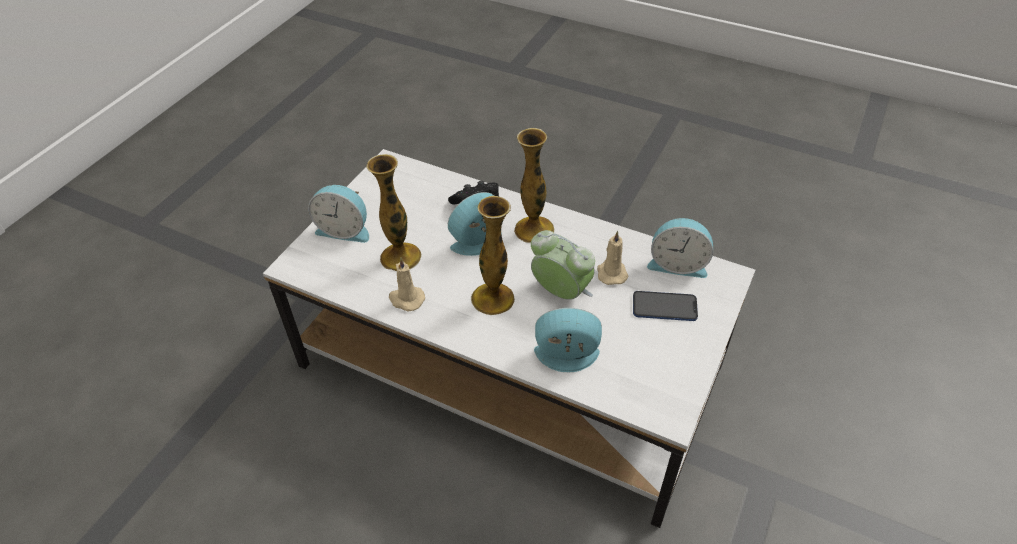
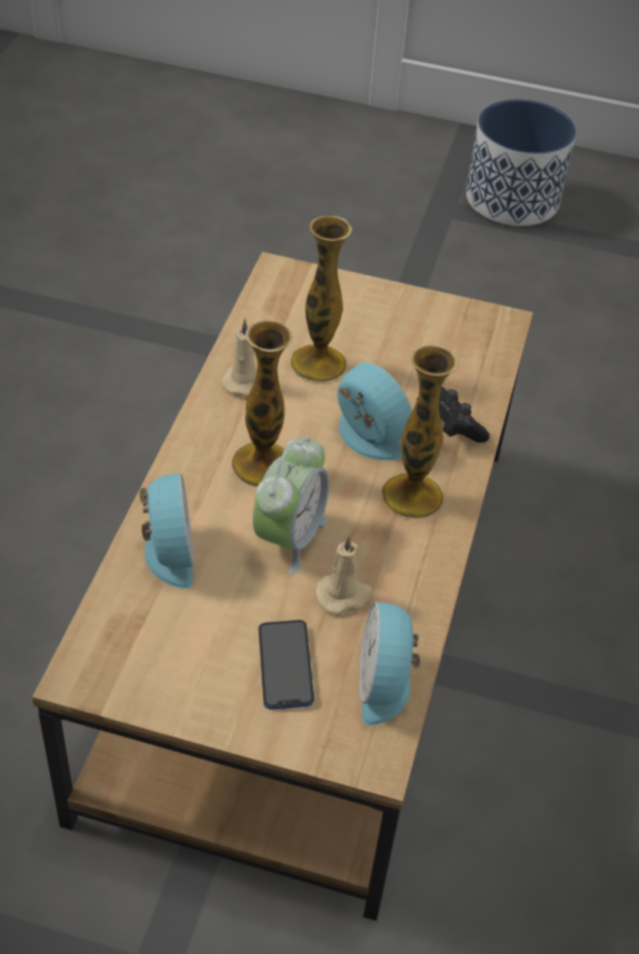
camera: 75 degrees right, 0 degrees up
(157, 188) = (511, 200): none -> planter
(344, 230) = (354, 304): alarm clock -> none
(510, 364) = (309, 617): white coffee table -> brown coffee table

